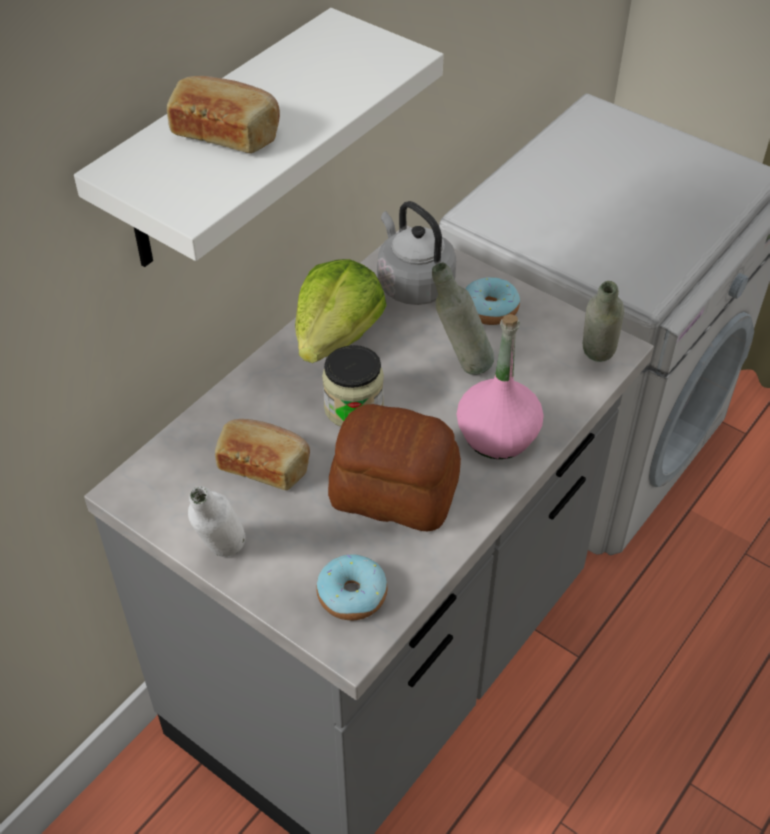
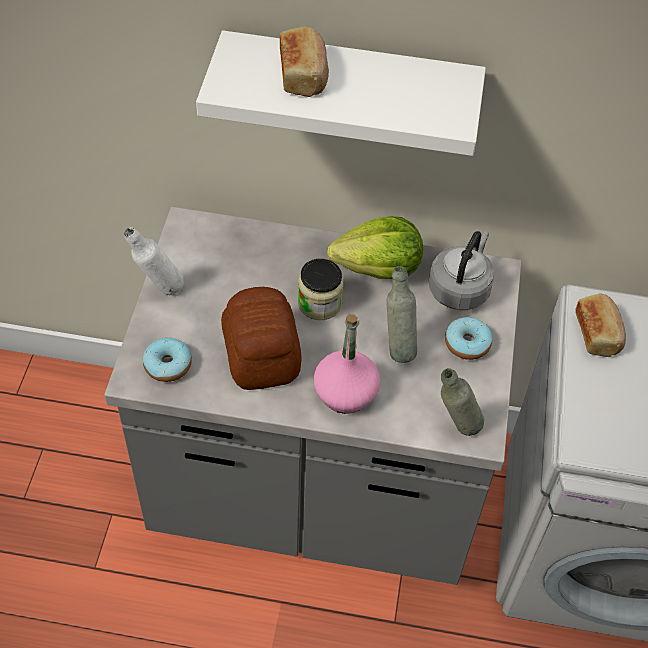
camera: 60 degrees right, 5 degrees up
(264, 465) = (243, 278): bread -> bread (598, 333)

